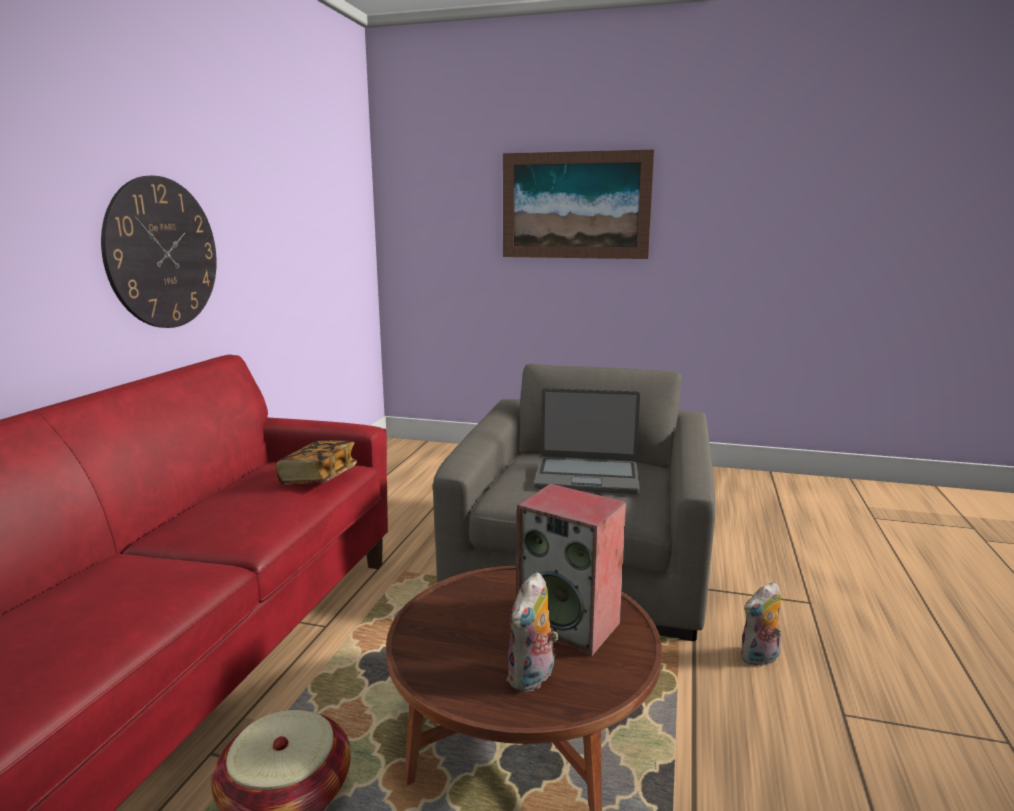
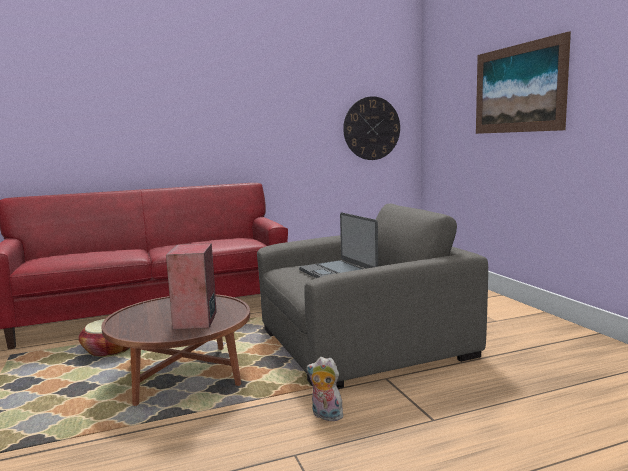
camera: 55 degrees right, 5 degrees down
(162, 253) = (223, 130): wall clock -> wall clock (371, 128)
(319, 478) = (230, 242): book -> none
(532, 678) = (144, 325): plush toy -> none

